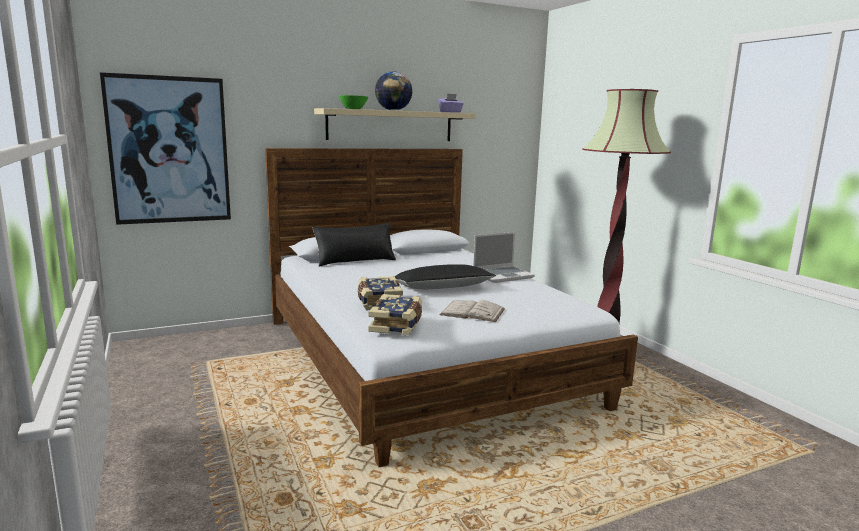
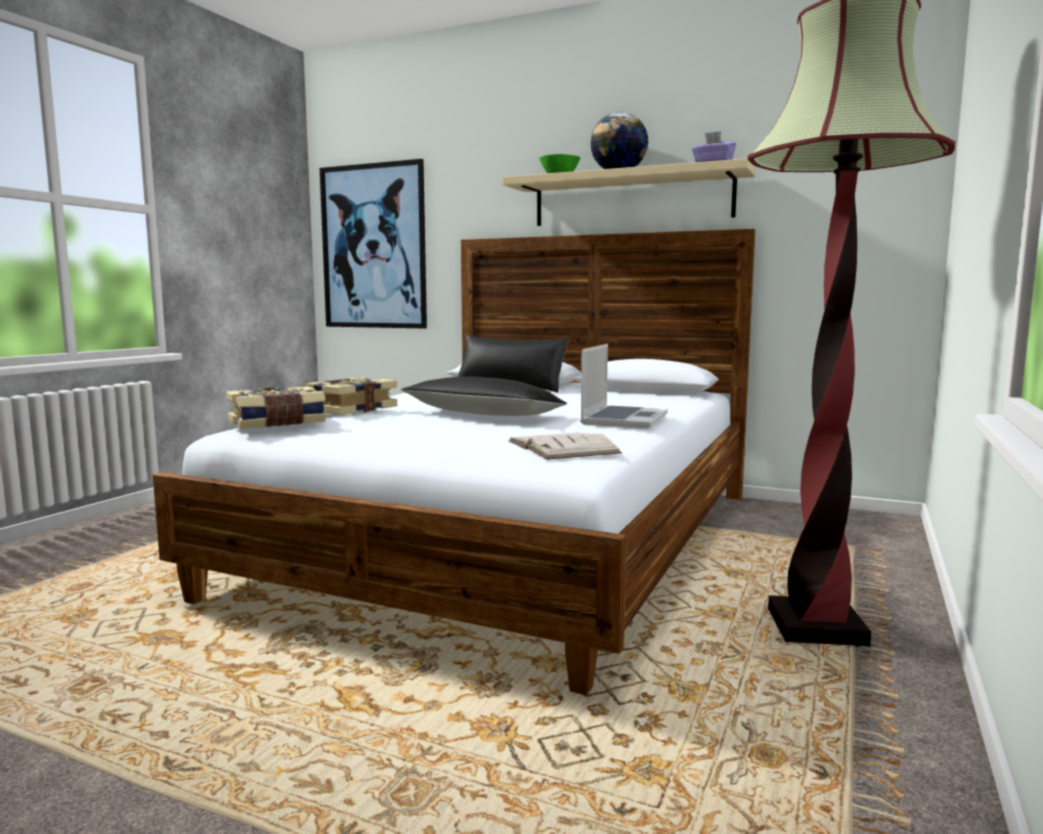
camera: 50 degrees right, 5 degrees down
(472, 312) = (403, 433): white book -> white book (562, 447)
(503, 275) = (623, 419): laptop -> laptop turned 90 degrees counterclockwise

